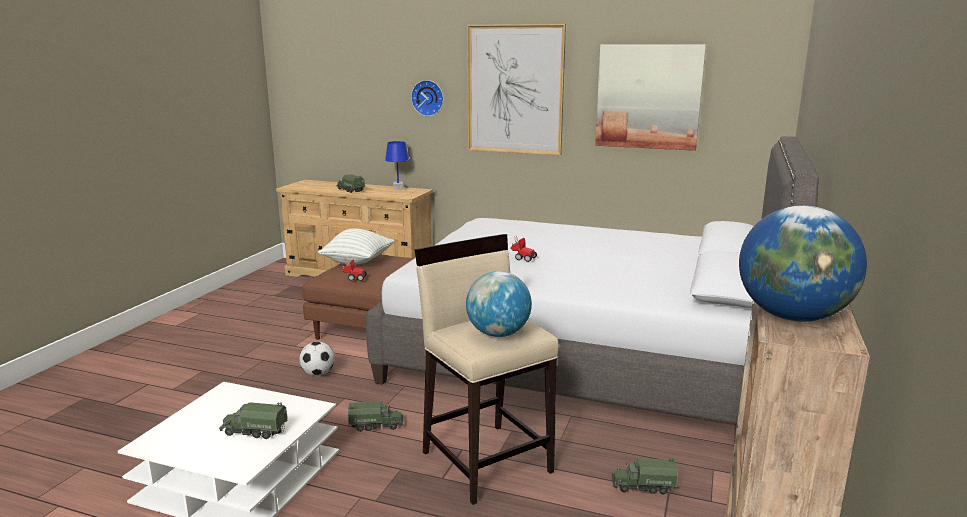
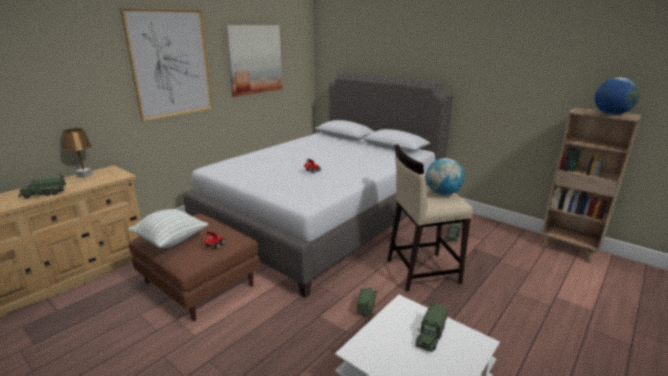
camera: 70 degrees left, 5 degrees up
(318, 374) = (267, 325): football -> none
(398, 188) = (84, 175): blue table lamp -> brown table lamp
(428, 98) = (90, 80): wall clock -> none

